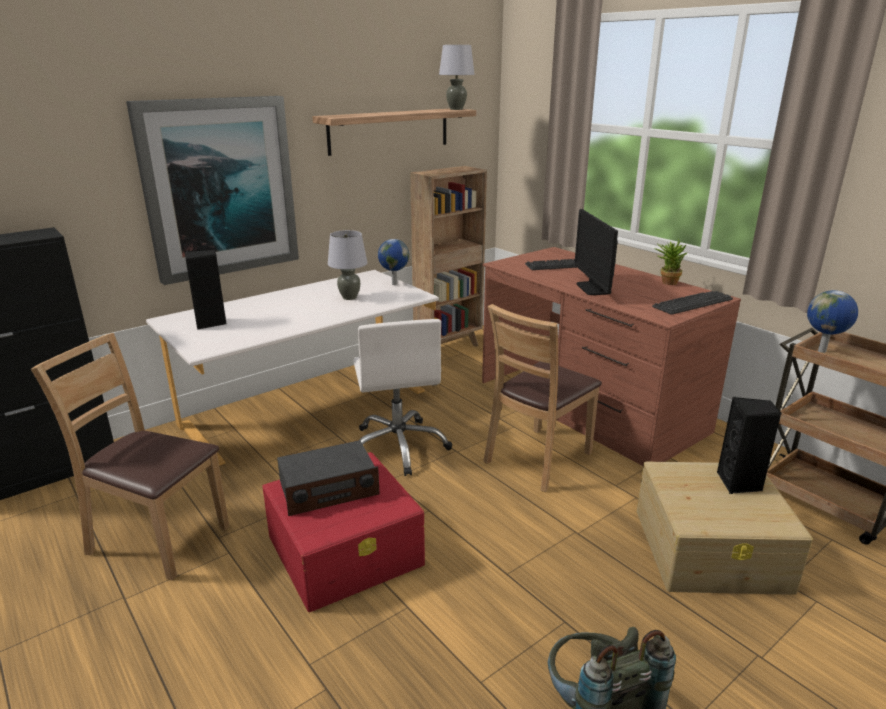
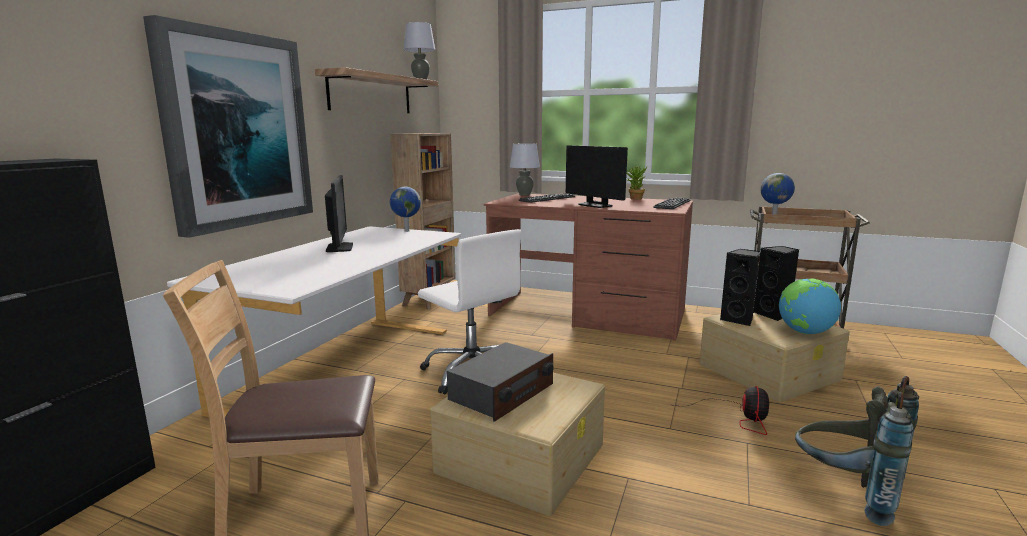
camera: 30 degrees left, 10 degrees down
(210, 322) = (260, 272): black speaker -> black speaker (739, 319)
(307, 299) = (339, 247): none -> monitor
(346, 549) = (522, 457): red storage box -> beige storage box
(349, 297) = (380, 242): grey table lamp -> grey table lamp (524, 194)
(538, 458) = (594, 352): brown chair -> none
(592, 590) = (737, 418): none -> fan
(740, 521) = (805, 332): none -> globe

